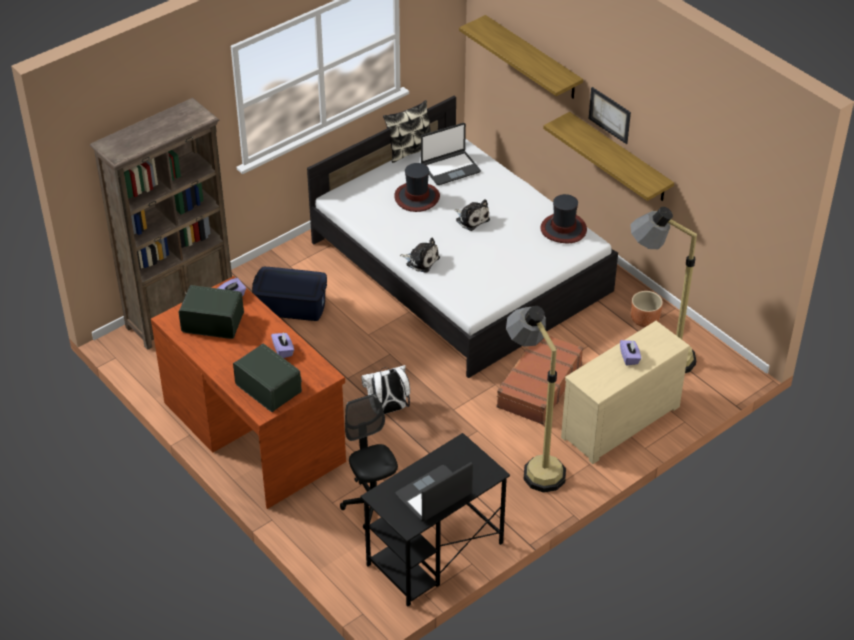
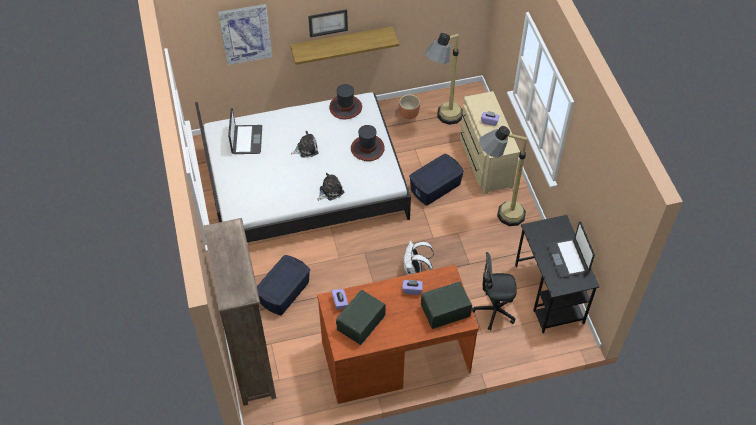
camera: 65 degrees left, 10 degrees up
(409, 150) = (211, 155): pillow -> none
(417, 197) = (265, 169): hat -> hat (367, 148)
(532, 58) = (245, 34): shelf -> picture
(538, 386) = (435, 187): brown suitcase -> blue storage box

